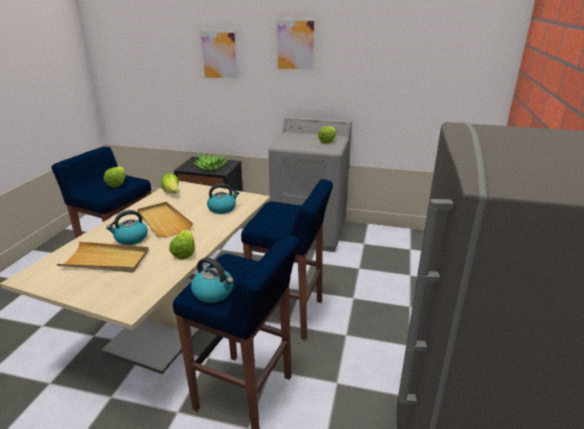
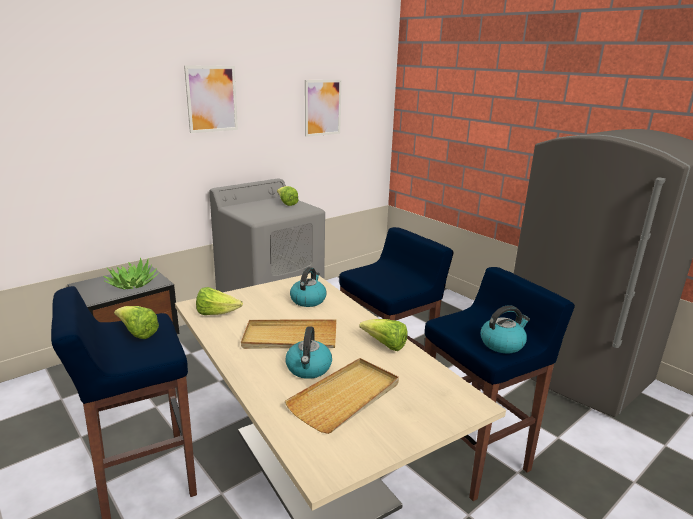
camera: 55 degrees left, 5 degrees down
(219, 55) = (105, 120): picture -> picture (322, 107)

